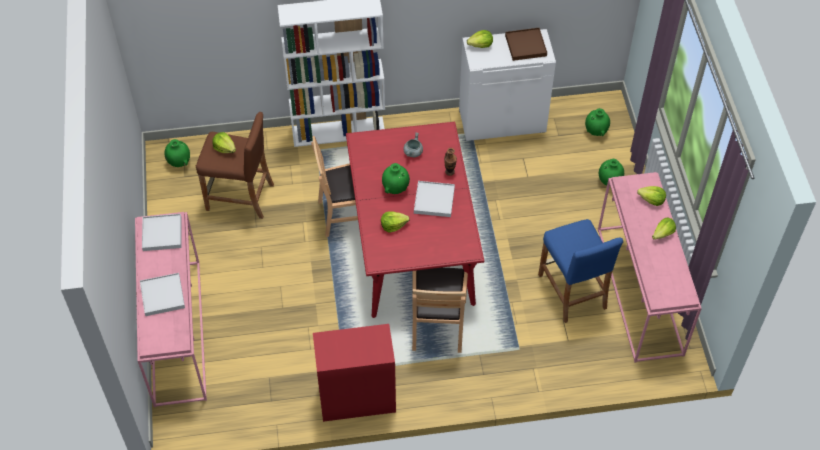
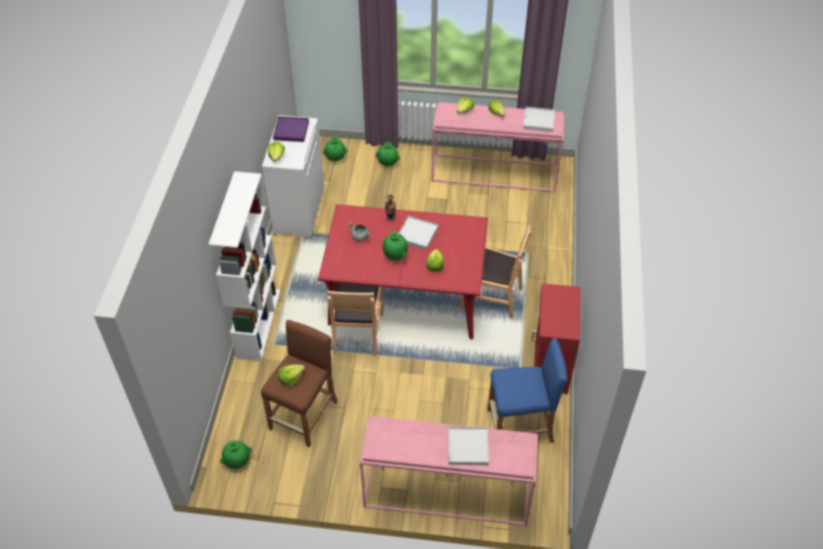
camera: 75 degrees left, 5 degrees down
(162, 234) = (392, 437): white tray -> white tray (539, 120)
(526, 46) = (291, 130): brown tray -> purple tray
(572, 291) = (483, 210): blue stool -> blue stool (520, 426)

